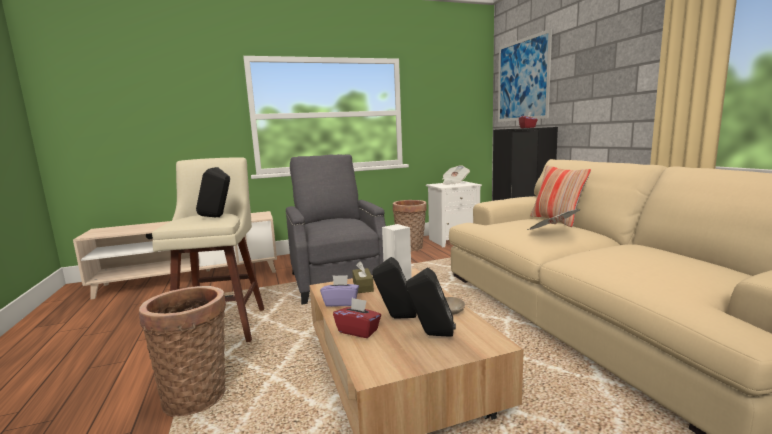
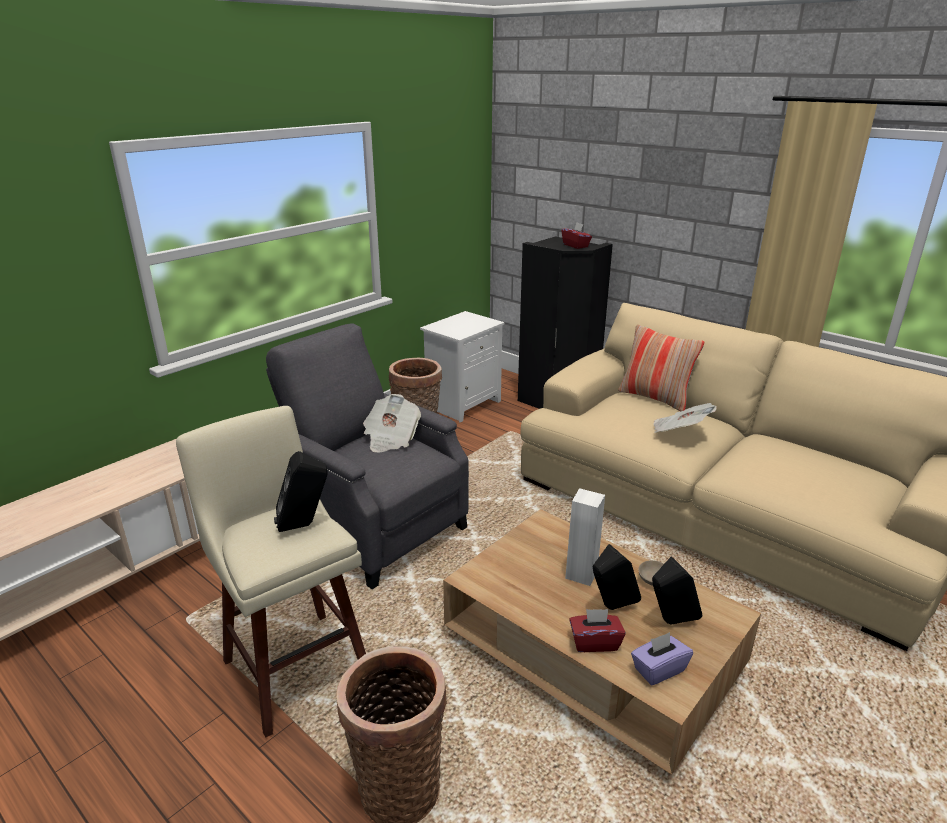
camera: 30 degrees left, 15 degrees up
(341, 302) = (524, 602): purple tissue box -> purple tissue box (658, 669)
(363, 286) = (516, 564): brown tissue box -> none
(454, 183) = (461, 320): newspaper -> newspaper (390, 438)
(522, 80) = (551, 160): picture -> none

